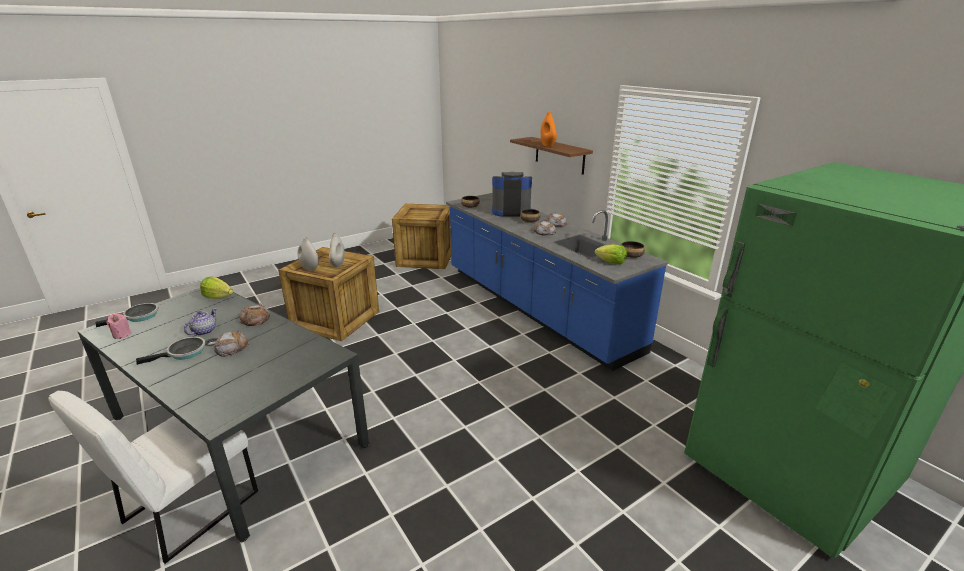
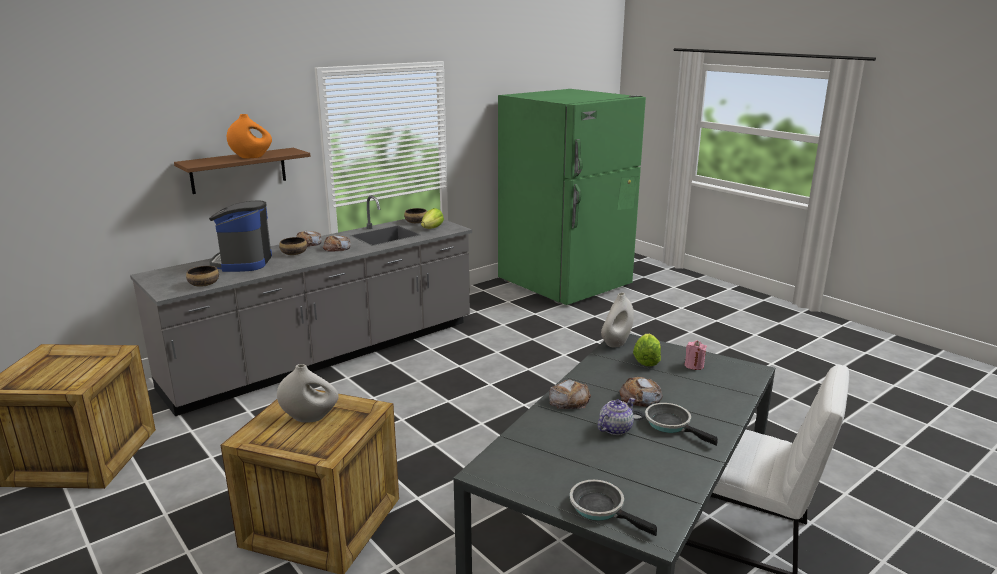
camera: 95 degrees left, 5 degrees down
(122, 334) = (657, 500): pink candle -> pink candle (694, 365)
(204, 331) = (615, 428): teapot -> teapot turned 120 degrees clockwise
(218, 297) = (512, 451): lettuce -> lettuce (646, 360)
(309, 268) = (322, 442): white vase -> white vase (616, 343)
(535, 307) = (327, 355): blue counter -> grey counter

